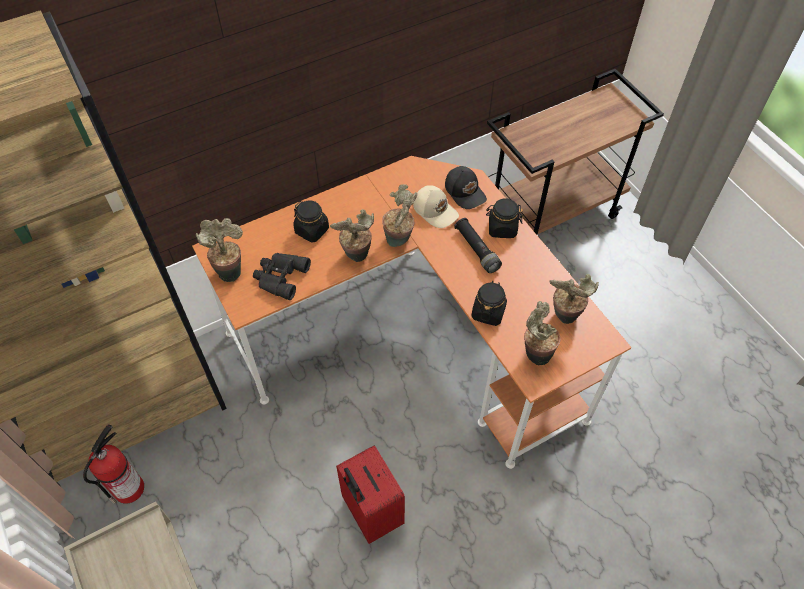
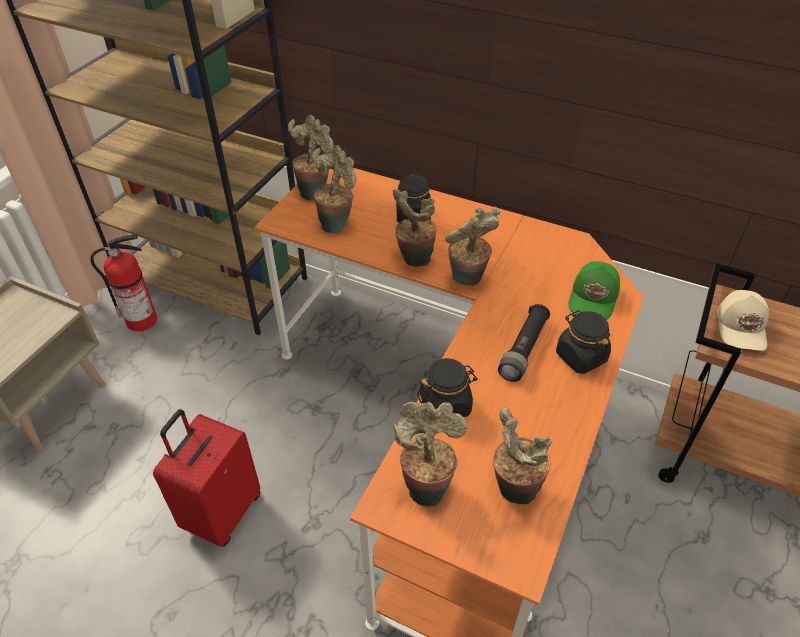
camera: 55 degrees right, 10 degrees down
(279, 277) = (337, 224): black binoculars -> potted plant
(435, 210) = (539, 288): beige cap -> beige cap (742, 328)
(465, 192) = (594, 298): black cap -> green cap

